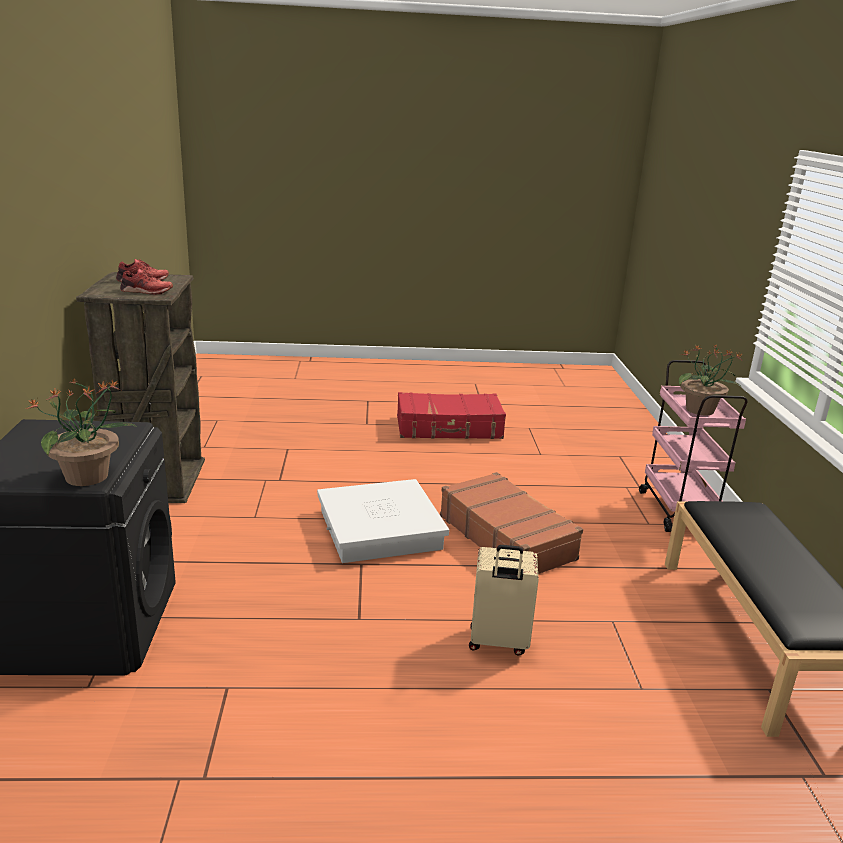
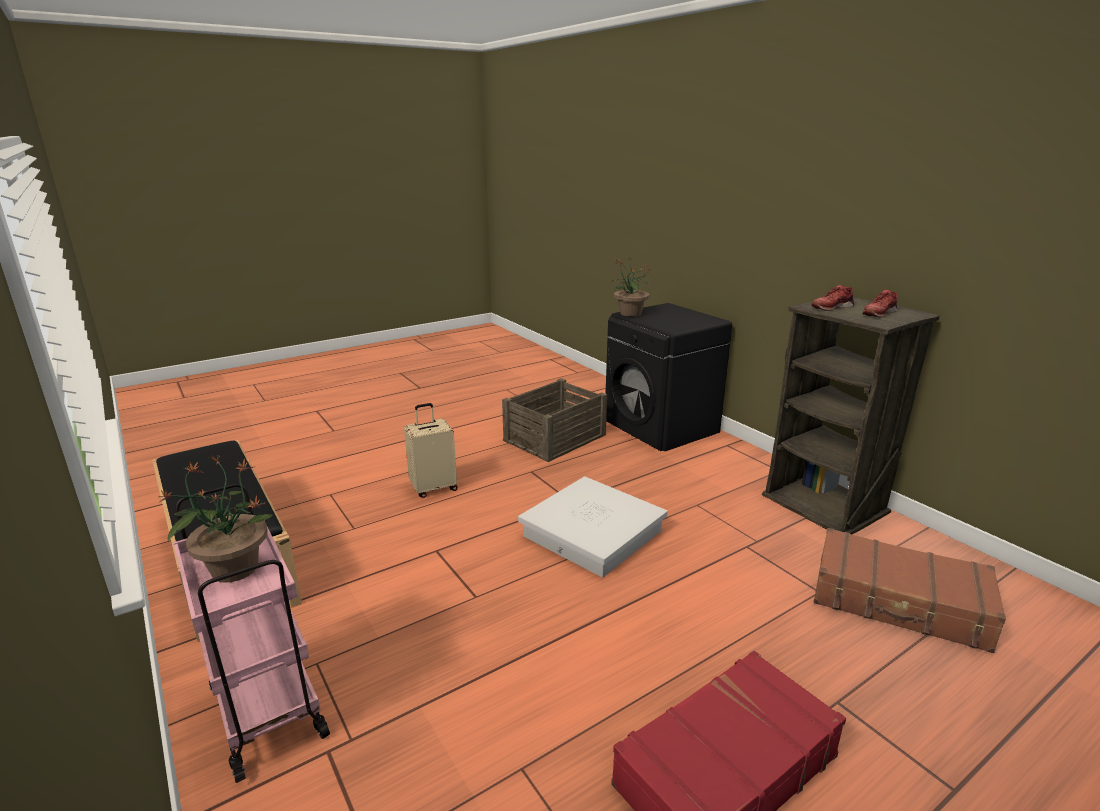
camera: 150 degrees right, 0 degrees up
(256, 667) = (555, 438): none -> crate
(507, 537) = (476, 571): brown suitcase -> brown suitcase (899, 603)

